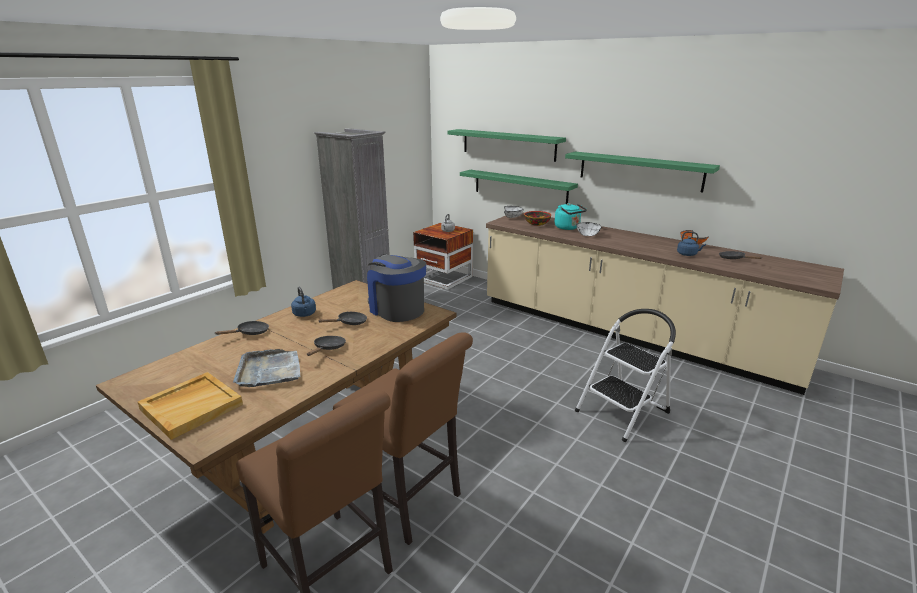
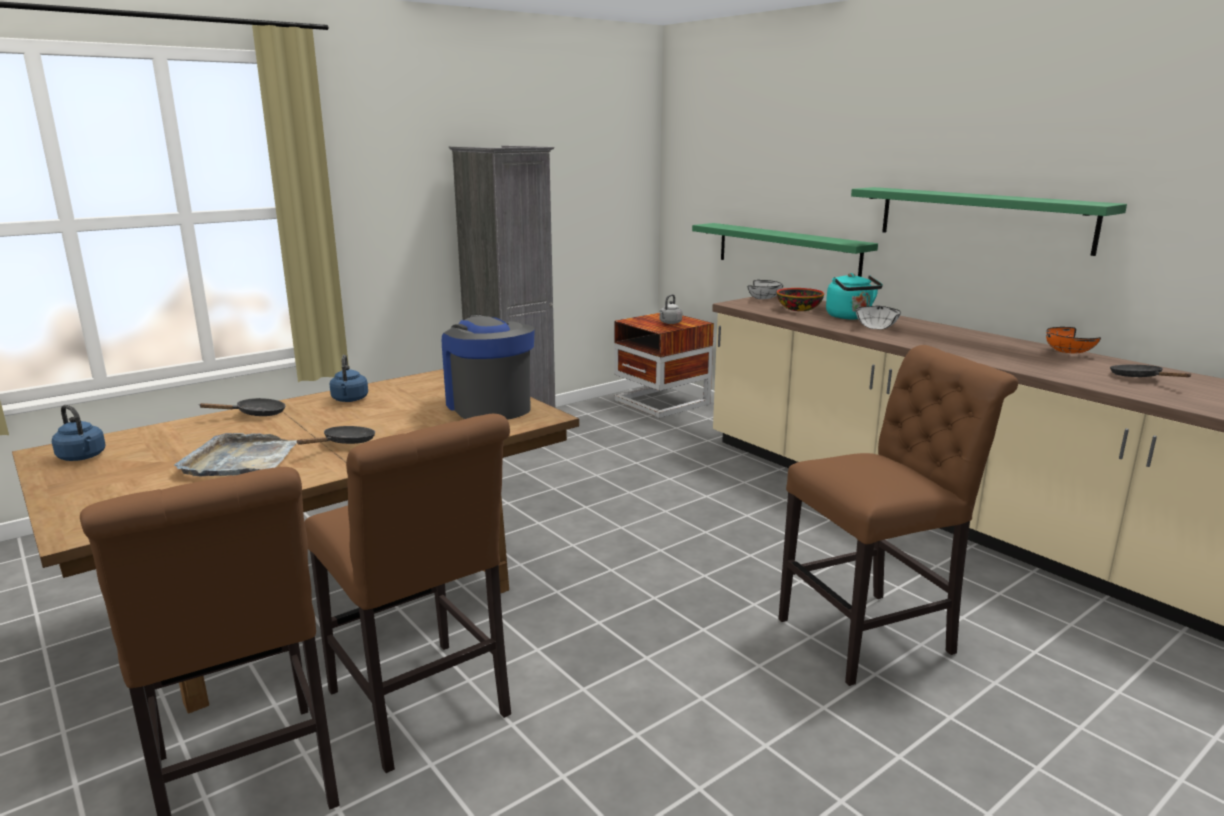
camera: 15 degrees right, 5 degrees down
(192, 406) = (102, 489): beige tray -> none
(349, 323) = (404, 416): black frying pan -> none
(508, 144) = (771, 179): green shelf -> none
(624, 411) = (874, 635): step ladder -> brown stool
(688, 254) = (1048, 365): blue kettle -> blue kettle (83, 457)

